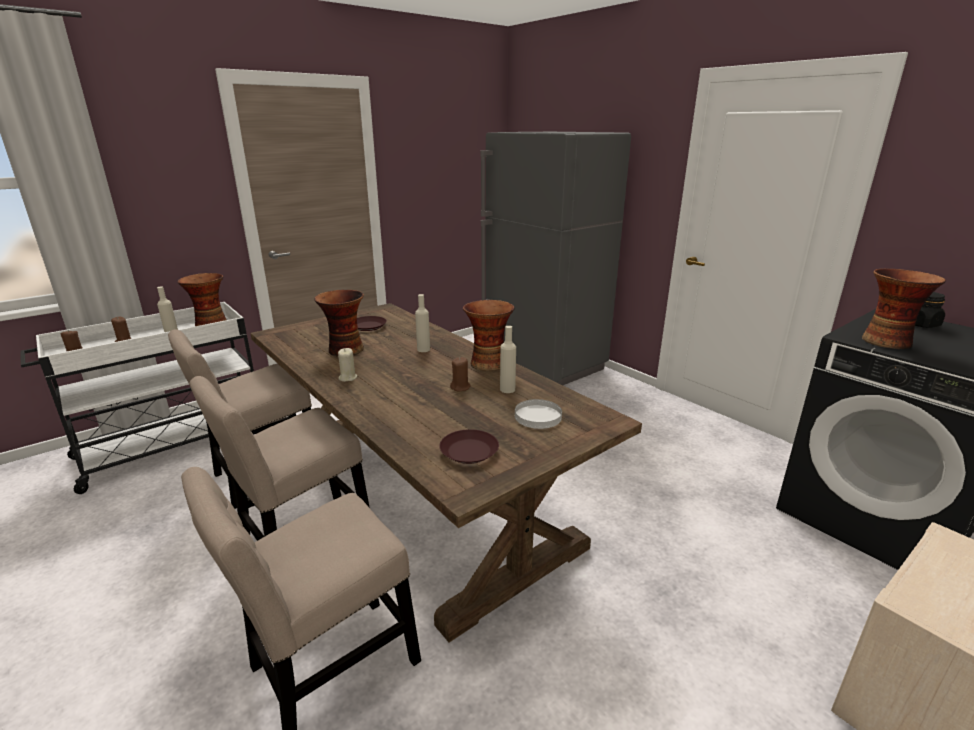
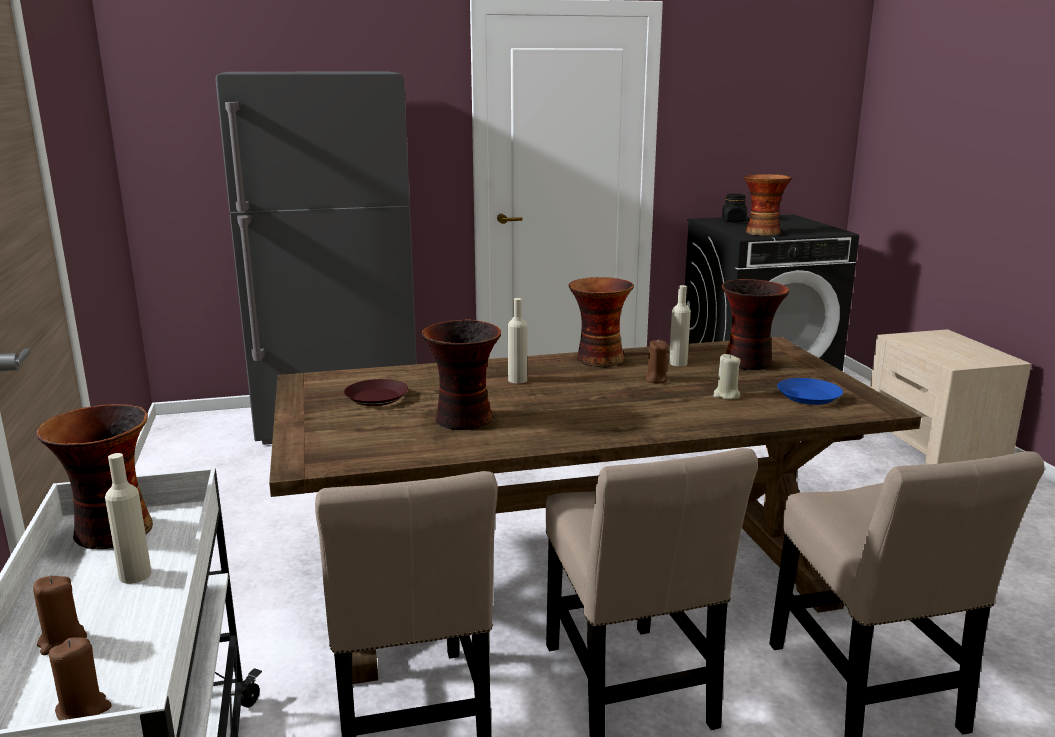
camera: 65 degrees left, 5 degrees down
(347, 378) = (573, 427): beige candle -> beige candle (726, 395)
(469, 451) = (808, 396): brown plate -> blue plate
(538, 416) = (749, 363): white plate -> vase

